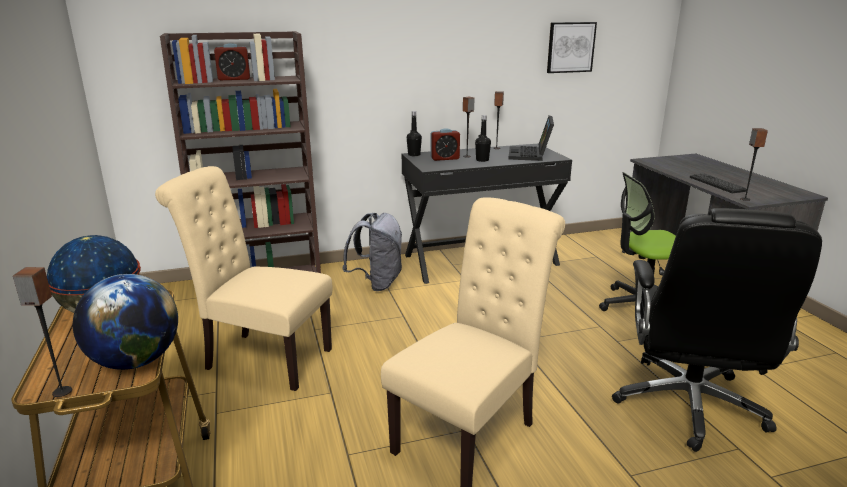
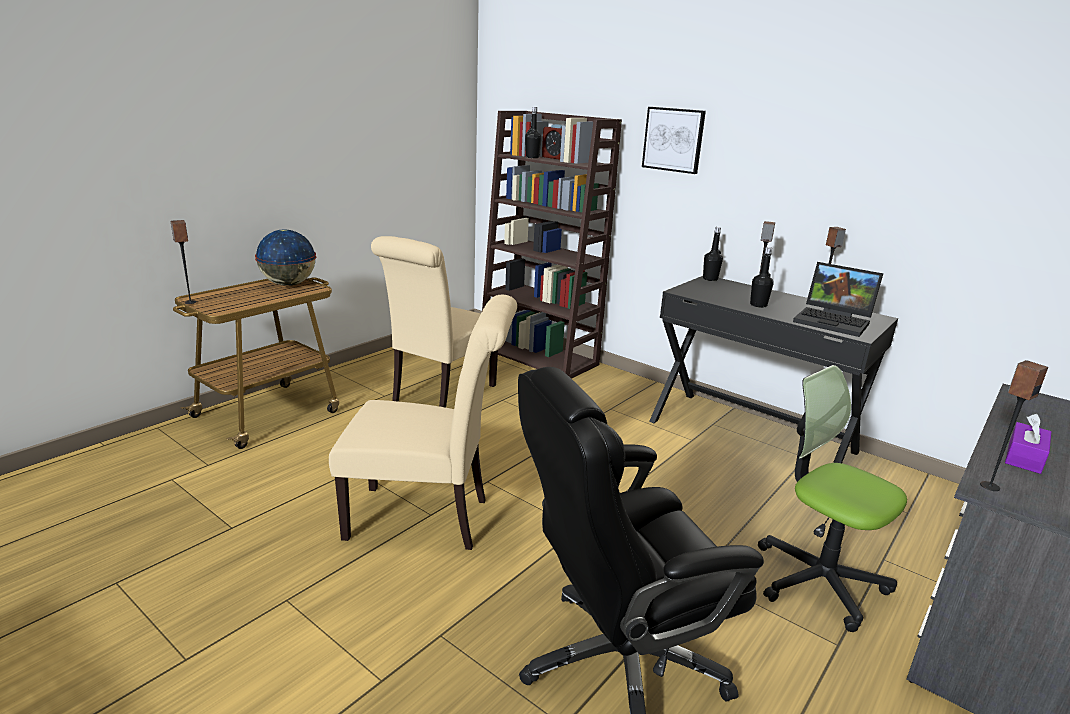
camera: 55 degrees right, 0 degrees up
(136, 361) = (232, 306): globe -> none
(216, 82) = (532, 157): none -> black bottle
(261, 358) = (440, 395): beige chair -> beige chair turned 135 degrees counterclockwise
(377, 283) = (614, 399): grey backpack -> none
(444, 158) = (726, 291): alarm clock -> none
(530, 155) = (834, 321): laptop -> laptop turned 120 degrees counterclockwise
(570, 47) = (990, 185): picture -> picture (673, 139)
(717, 184) = (1024, 457): keyboard -> purple tissue box

